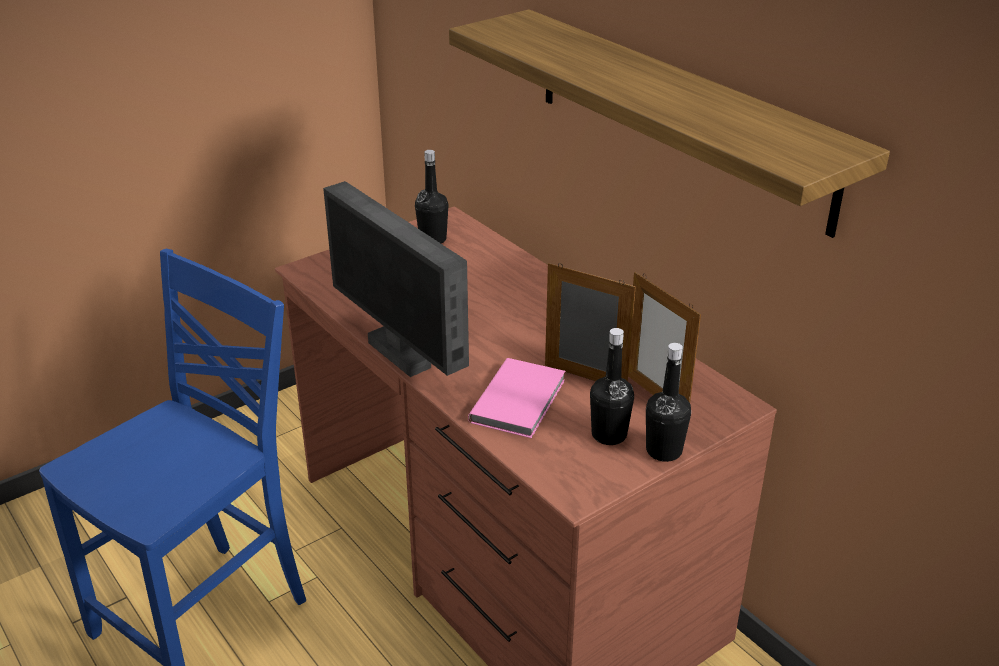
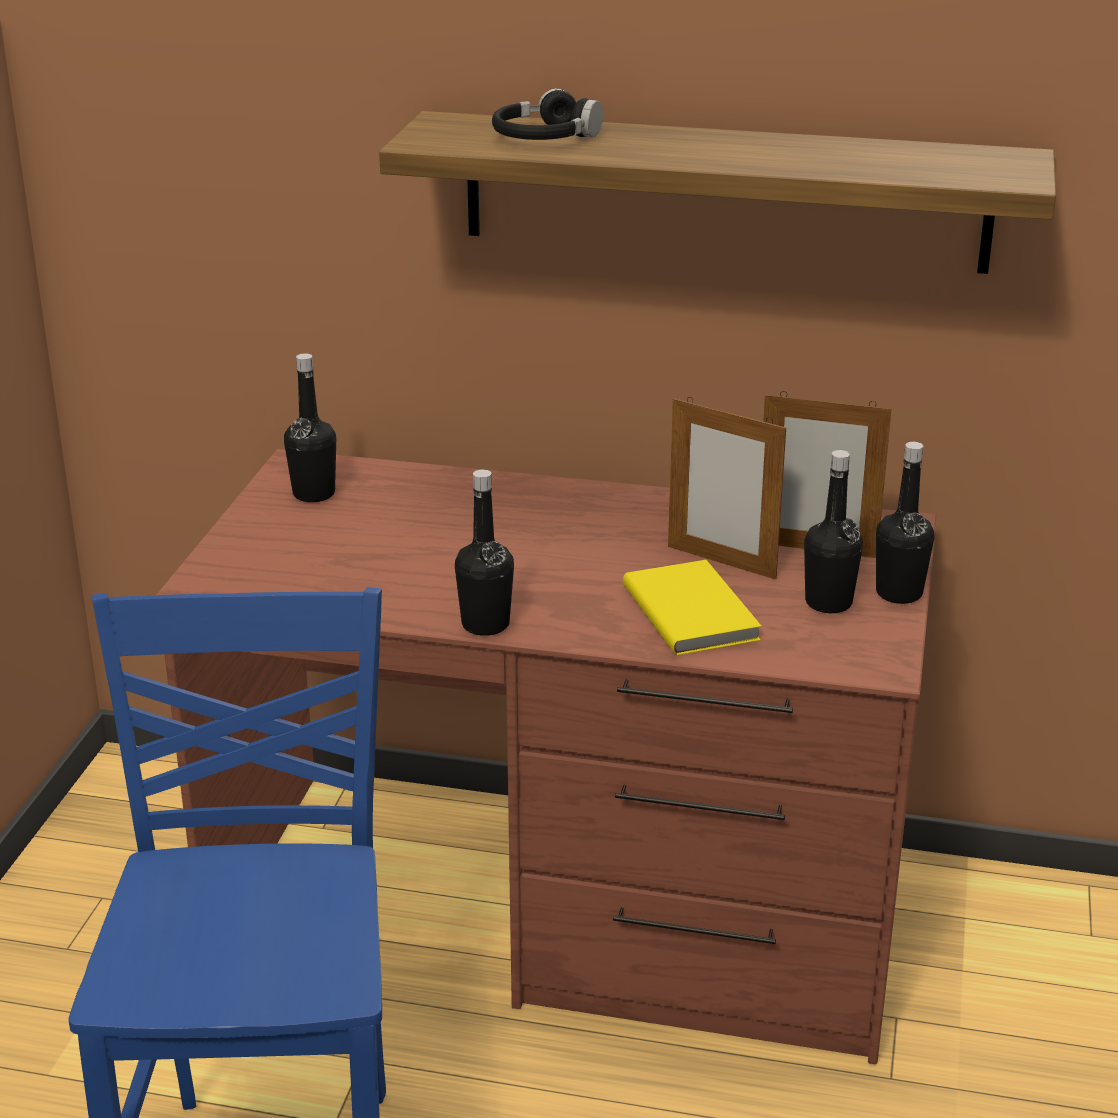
camera: 40 degrees left, 5 degrees down
(401, 354) = (485, 624): monitor -> black bottle
(521, 400) = (692, 611): pink book -> yellow book
(554, 44) = (545, 138): none -> black headphones
(585, 377) = (721, 562): picture frame -> picture frame turned 135 degrees counterclockwise

